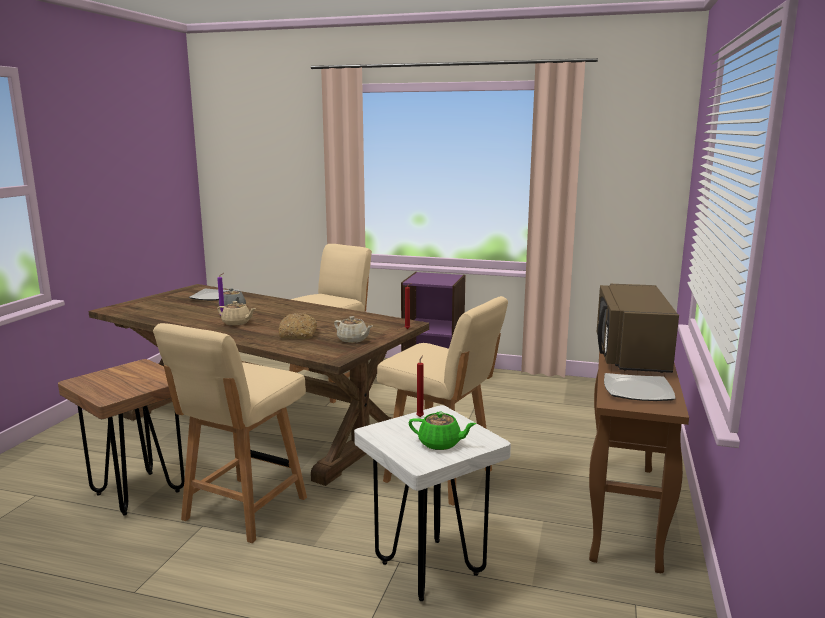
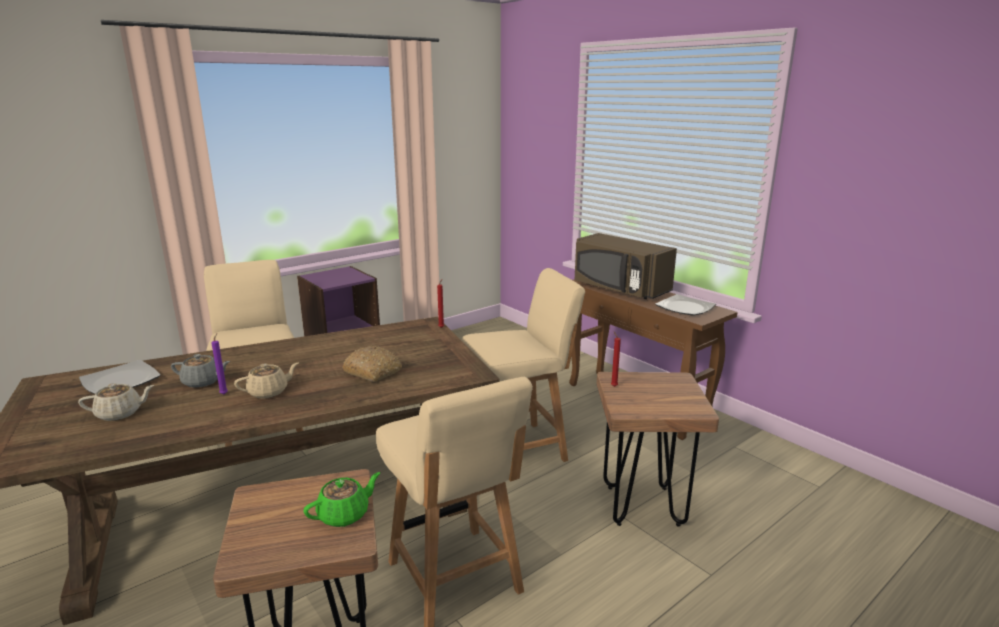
camera: 55 degrees left, 5 degrees up
(353, 340) = (435, 354): beige teapot -> beige teapot (120, 413)
(429, 569) = (643, 506): white stool -> brown stool
(440, 443) = (671, 394): green teapot -> green teapot (344, 514)

